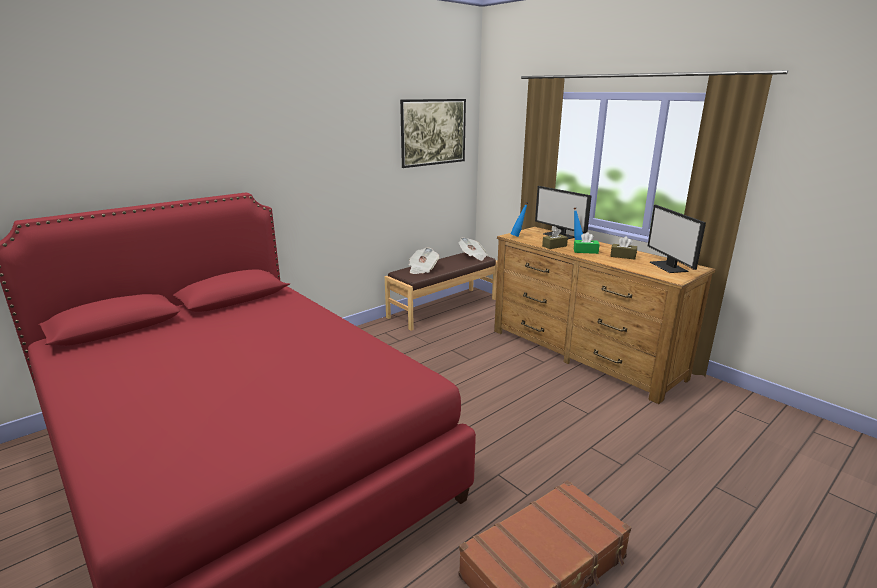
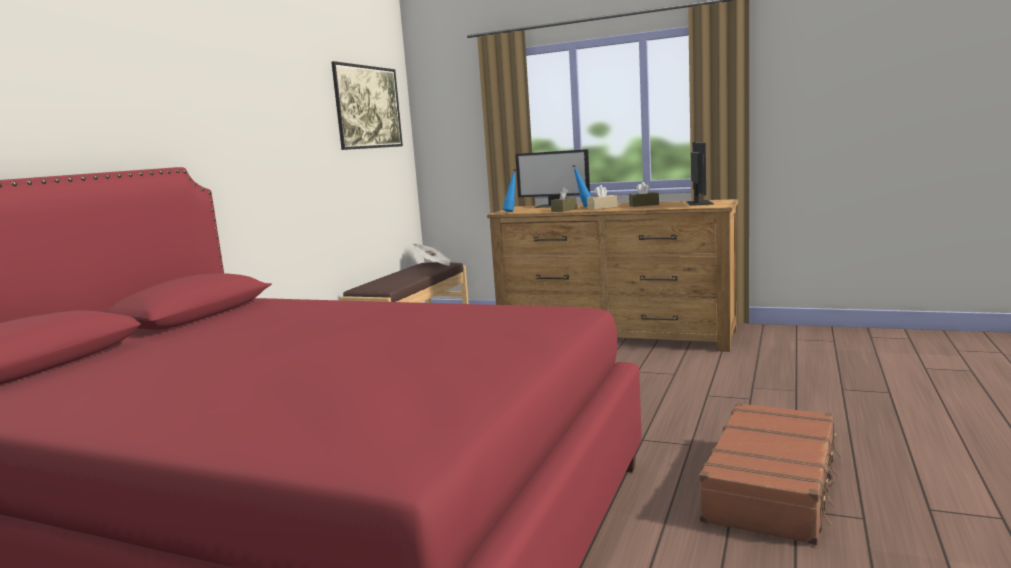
camera: 25 degrees left, 10 degrees down
(422, 269) = (386, 282): newspaper -> none
(585, 251) = (602, 208): green tissue box -> beige tissue box
(669, 267) = (698, 203): monitor -> monitor turned 135 degrees counterclockwise

